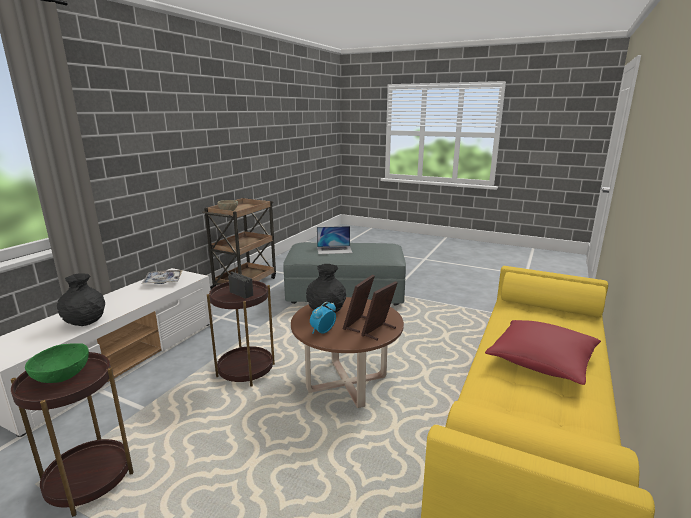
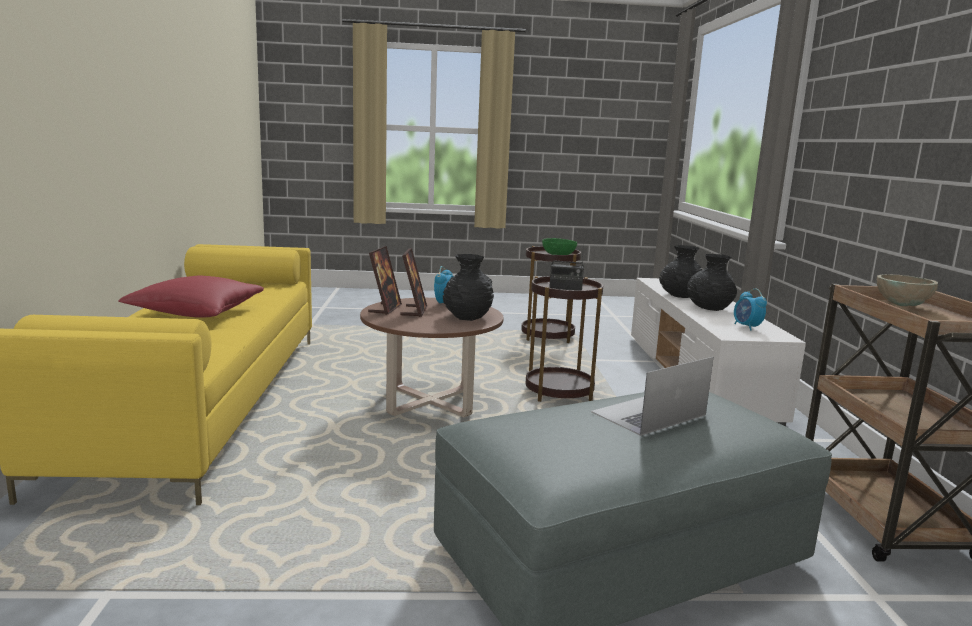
camera: 150 degrees right, 5 degrees down
(121, 301) = (709, 308): none -> black vase
(163, 281) = (747, 327): tray -> alarm clock

